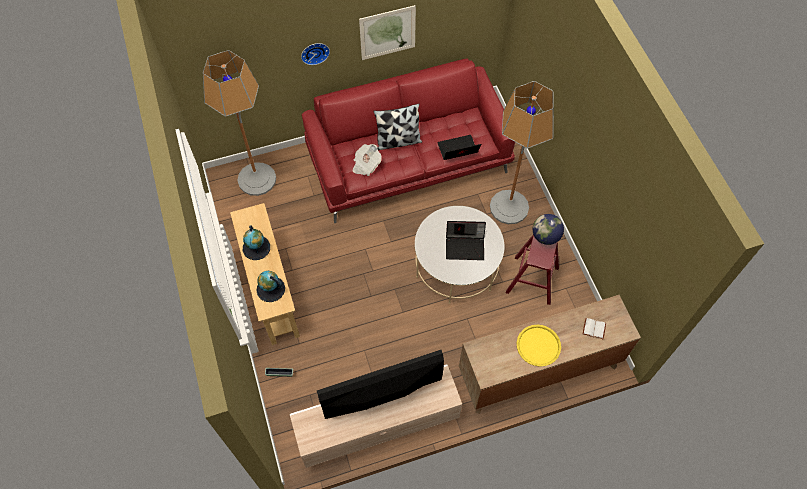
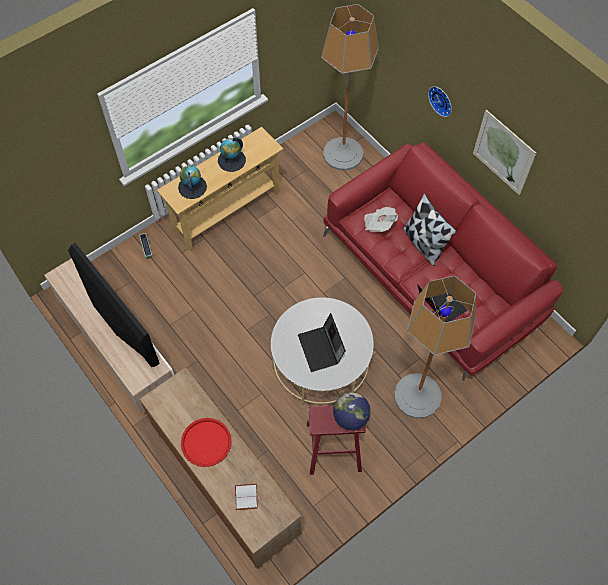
camera: 70 degrees right, 0 degrees up
(538, 346) = (206, 442): yellow tray -> red tray

